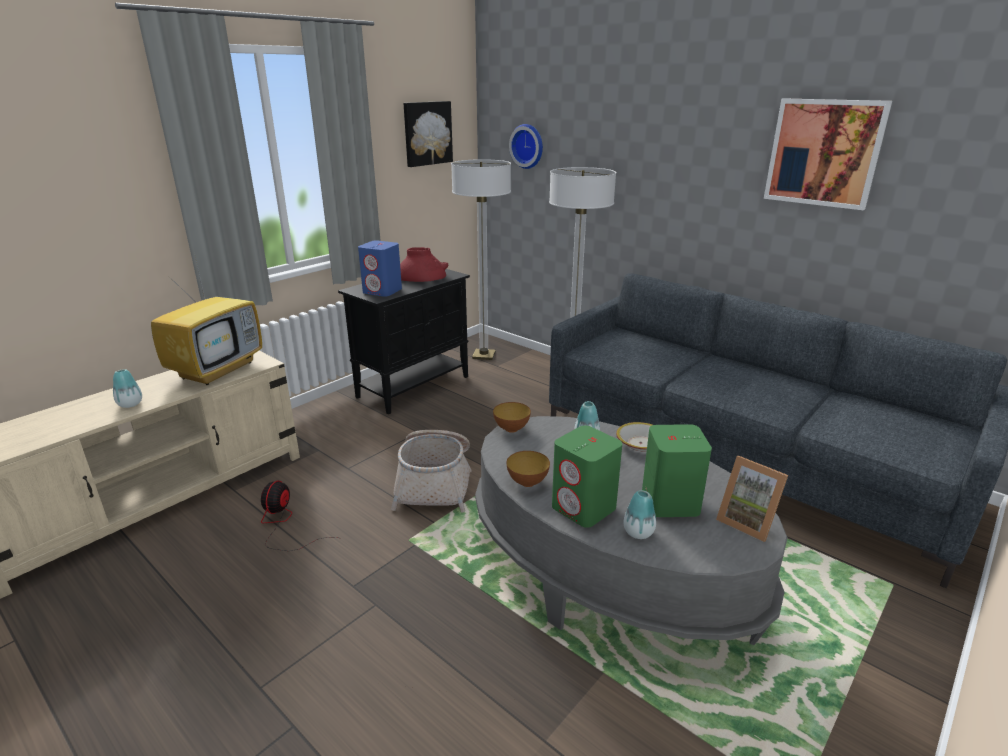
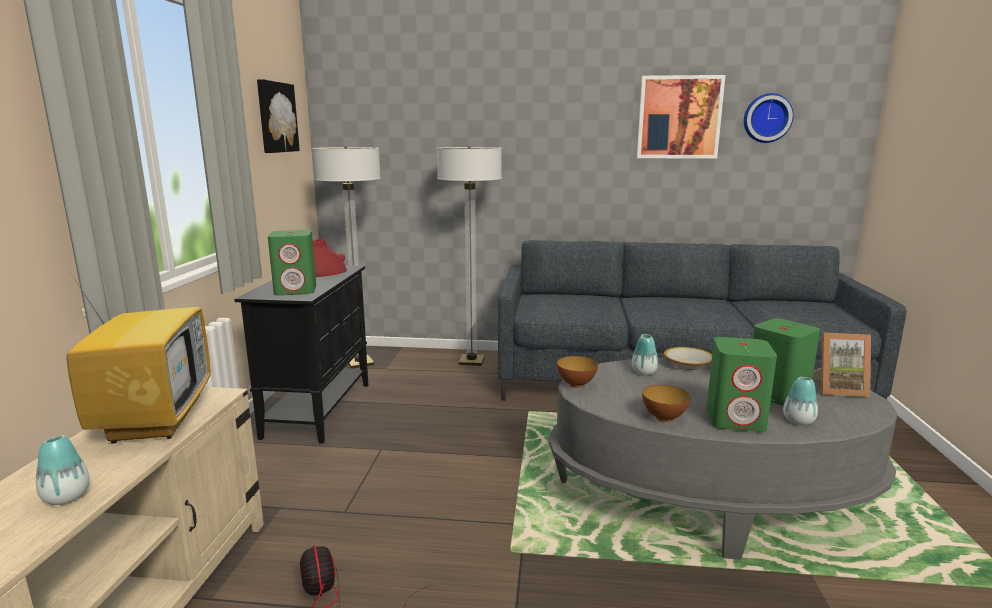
camera: 35 degrees left, 10 degrees down
(383, 291) = (296, 290): blue speaker -> green speaker
(435, 482) = (463, 487): basket -> none
(528, 146) = (381, 132): wall clock -> wall clock (766, 118)

